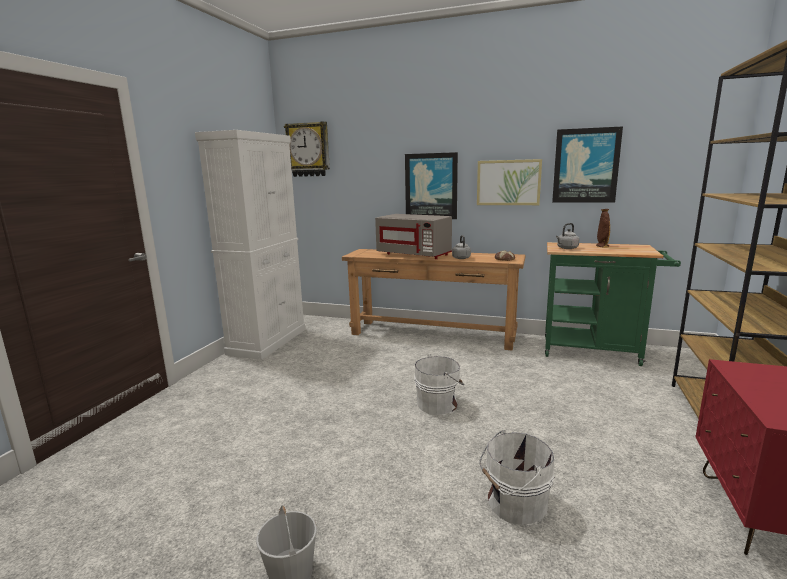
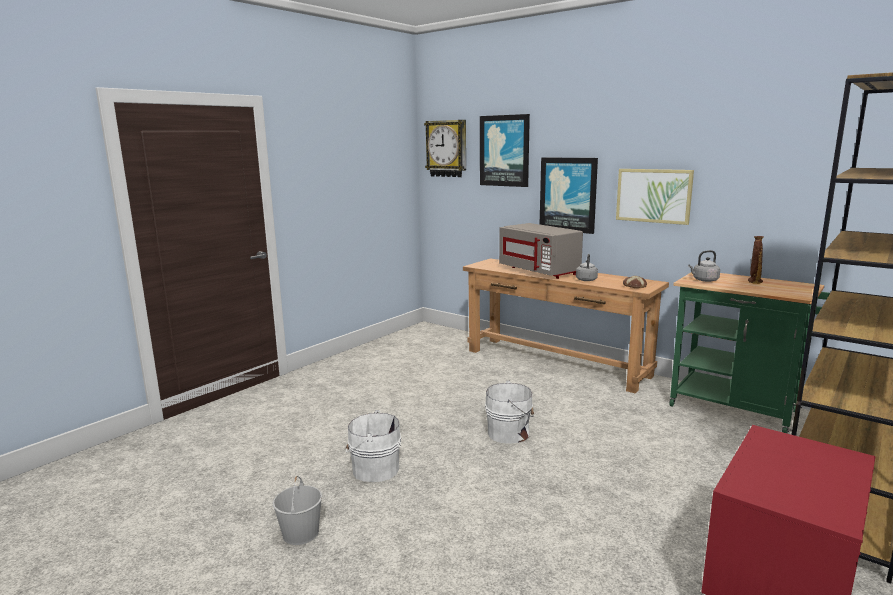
camera: 20 degrees right, 0 degrees up
(268, 341) = (384, 346): white cabinet -> none
(514, 503) = (516, 531): white bucket -> white bucket (373, 469)
(585, 166) = (747, 180): picture -> picture (504, 151)

